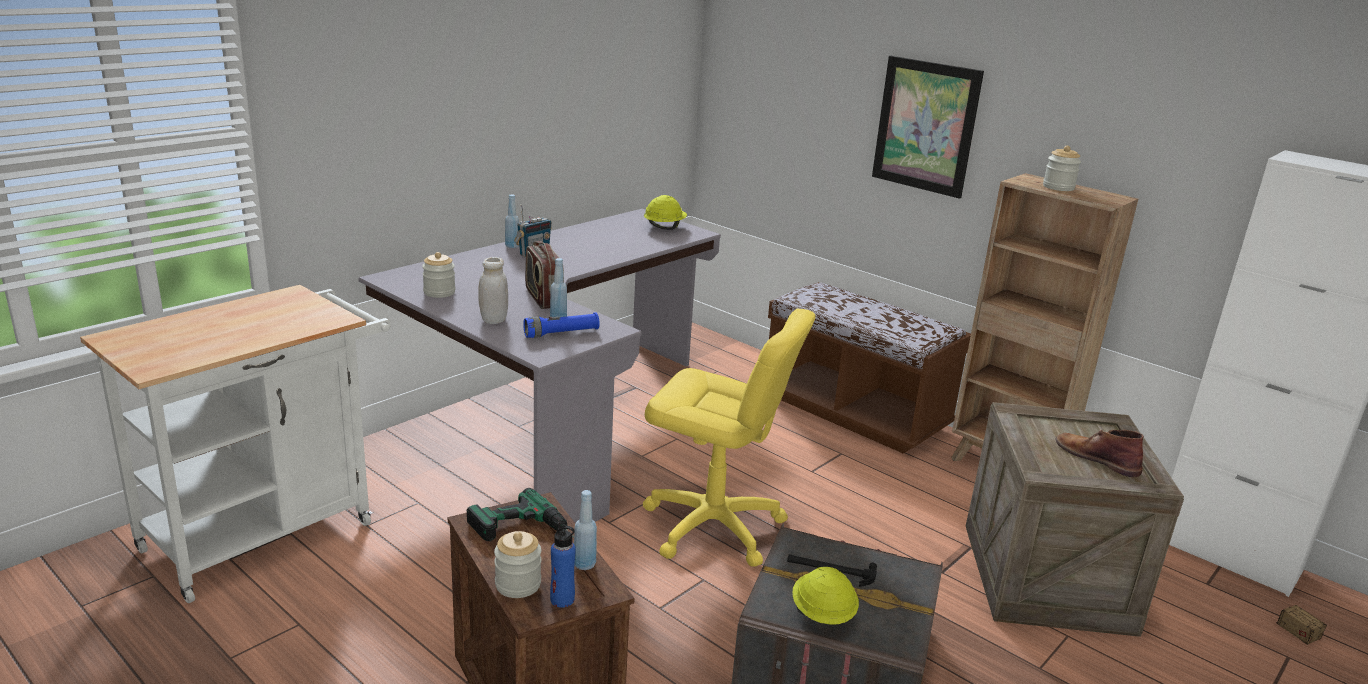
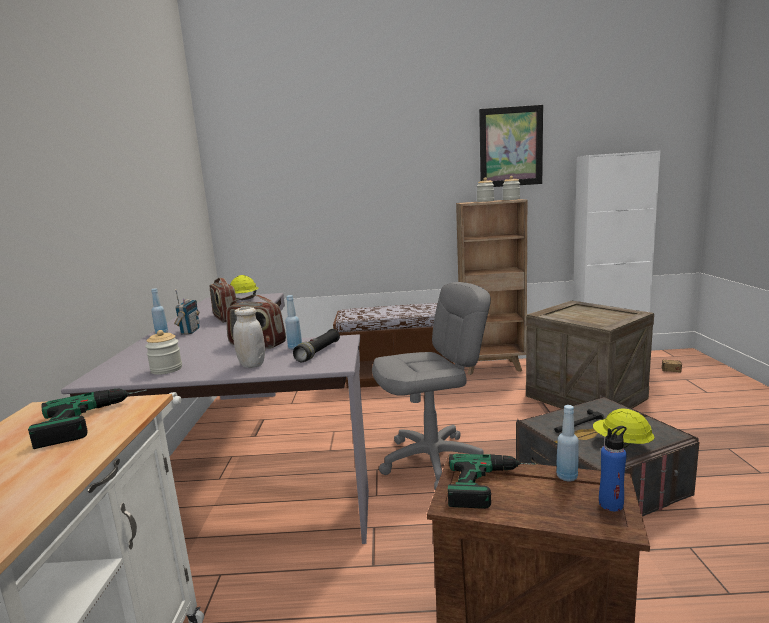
camera: 40 degrees left, 10 degrees down
(298, 318) = (95, 419): none -> power drill
(518, 584) = (571, 517): jar -> jar (511, 199)
(561, 333) = (318, 352): blue flashlight -> black flashlight
(592, 249) = (225, 318): none -> radio
(713, 526) = (433, 461): yellow office chair -> grey office chair
(925, 126) = (387, 194): picture -> picture (510, 147)
(1096, 458) = (601, 315): brown boot -> none

